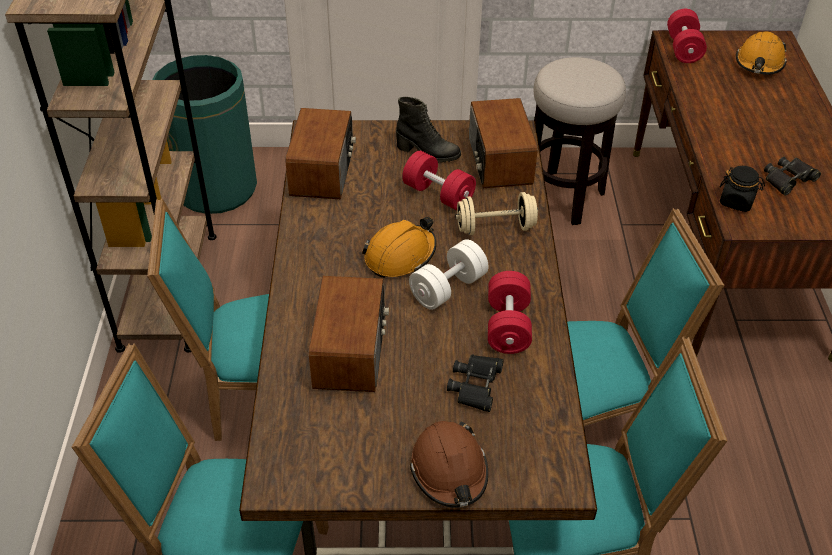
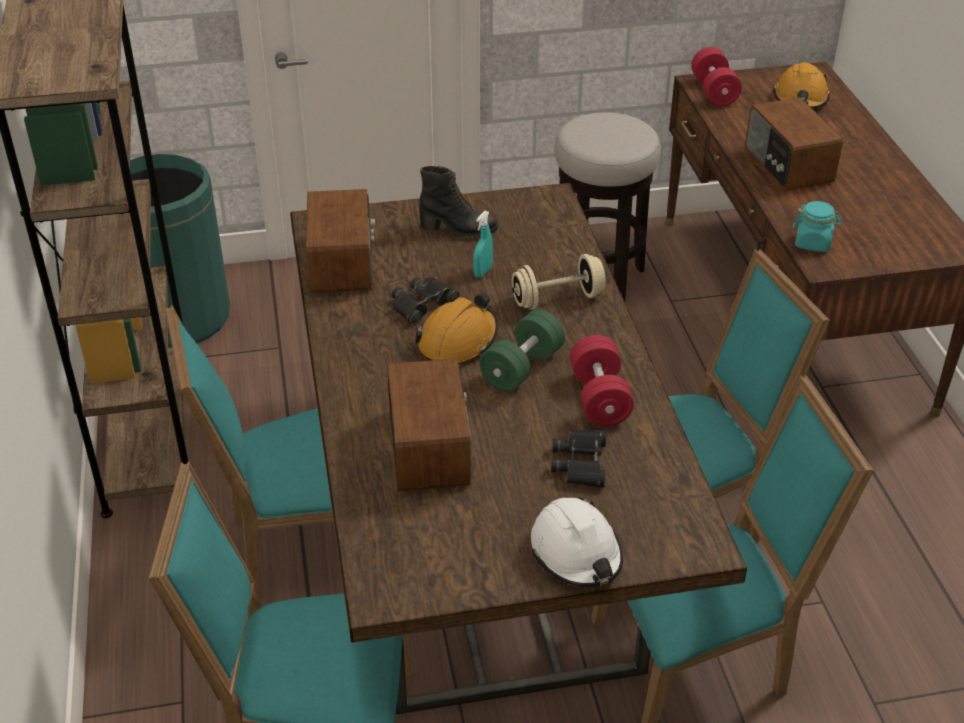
camera: 10 degrees left, 5 degrees down
(438, 194) = (483, 272): red dumbbell -> turquoise spray bottle
(448, 288) = (522, 368): white dumbbell -> green dumbbell
(449, 471) = (576, 553): brown hard hat -> white hard hat
(498, 162) = (541, 230): radio -> radio (787, 165)
(736, 202) = (813, 243): black jar -> turquoise jar
(788, 179) = (862, 214): black binoculars -> black binoculars (422, 304)

